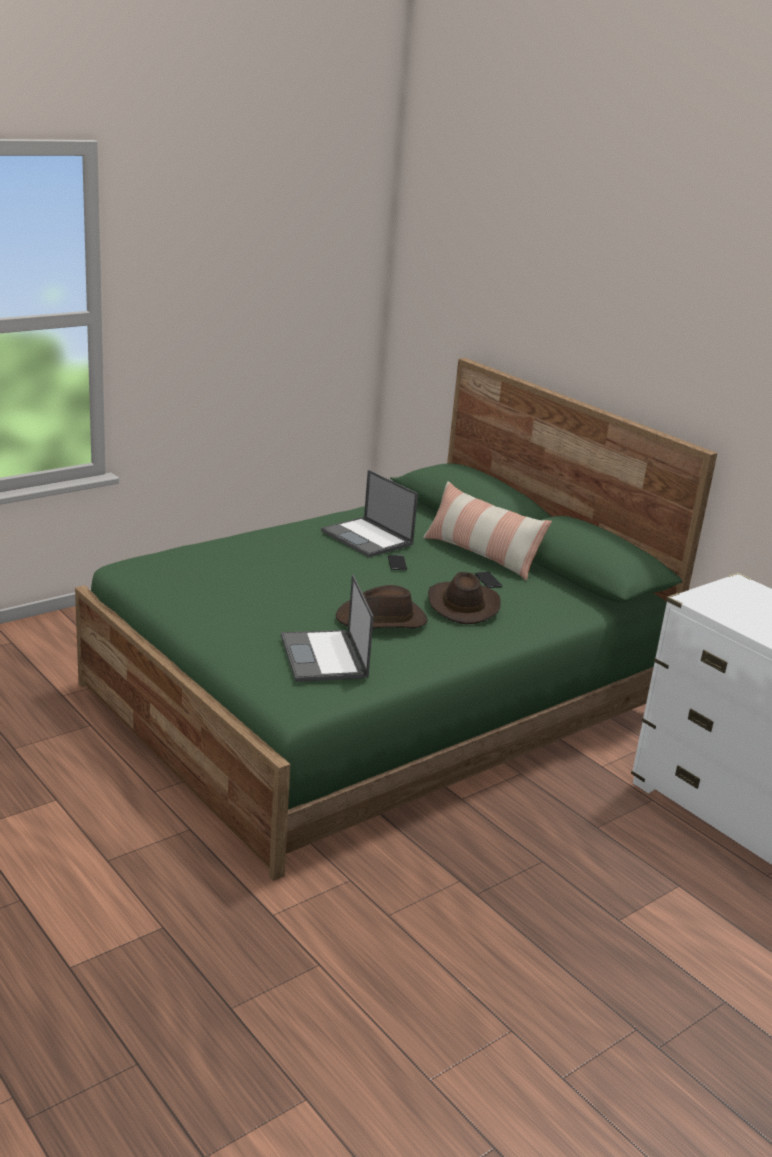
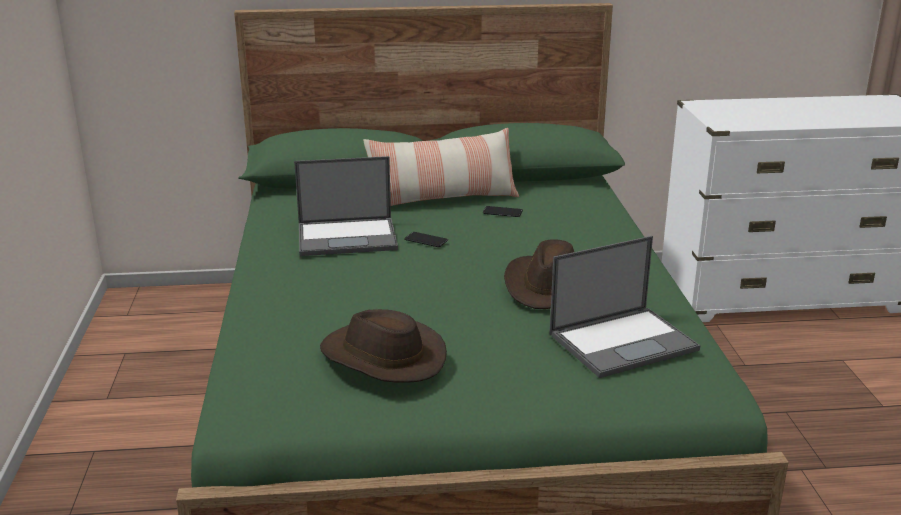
camera: 55 degrees left, 0 degrees up
(324, 657) = (624, 341): laptop -> laptop turned 45 degrees counterclockwise
(462, 605) = (548, 238): brown hat -> brown hat (382, 357)

